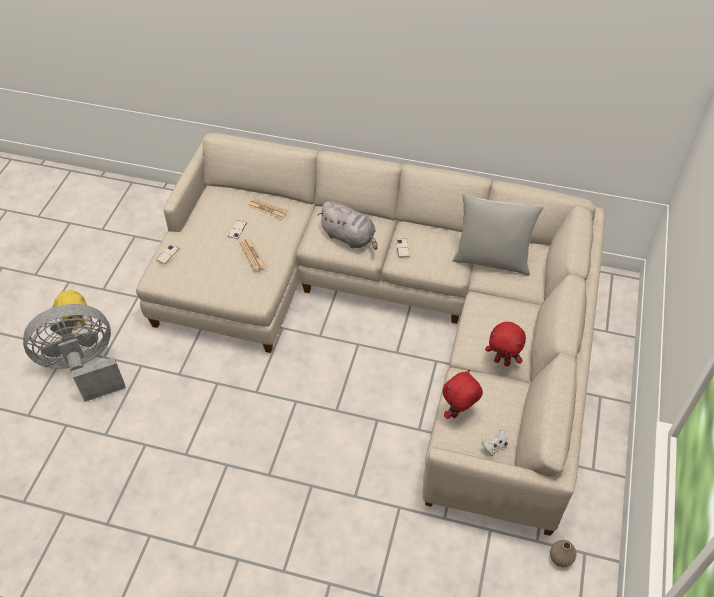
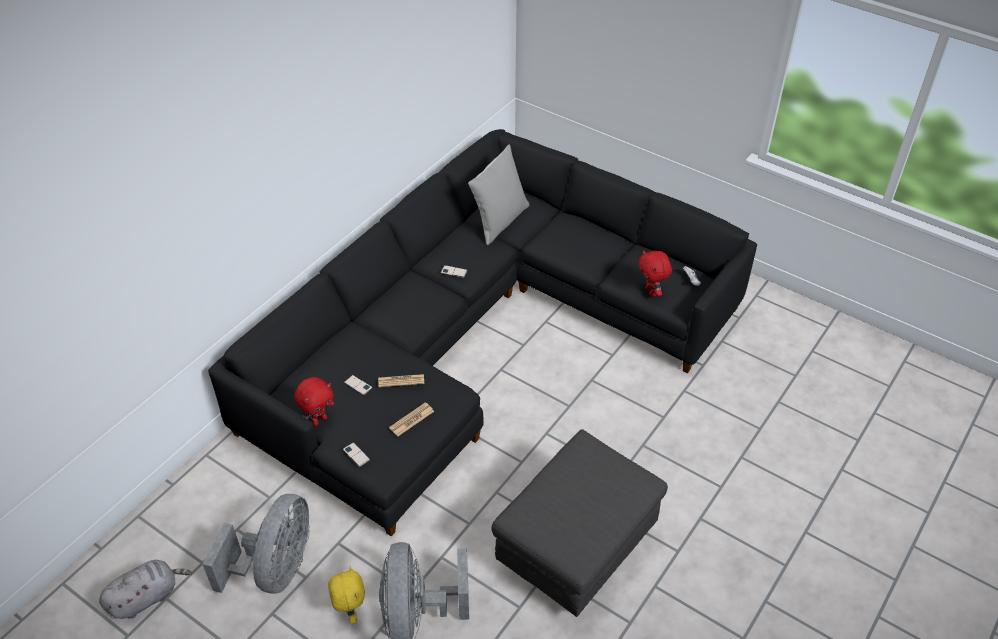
camera: 70 degrees left, 5 degrees down
(106, 270) = (276, 569): none -> grey fan
(170, 462) = (576, 552): none -> grey ottoman
(267, 209) = (342, 354): newspaper -> newspaper (411, 420)
(350, 237) = (419, 303): grey plush toy -> grey plush toy (147, 597)
(391, 314) = (477, 336): beige sofa -> black sofa
(502, 361) = (610, 251): red plush toy -> red plush toy (319, 420)
(560, 558) = (757, 310): vase -> none

